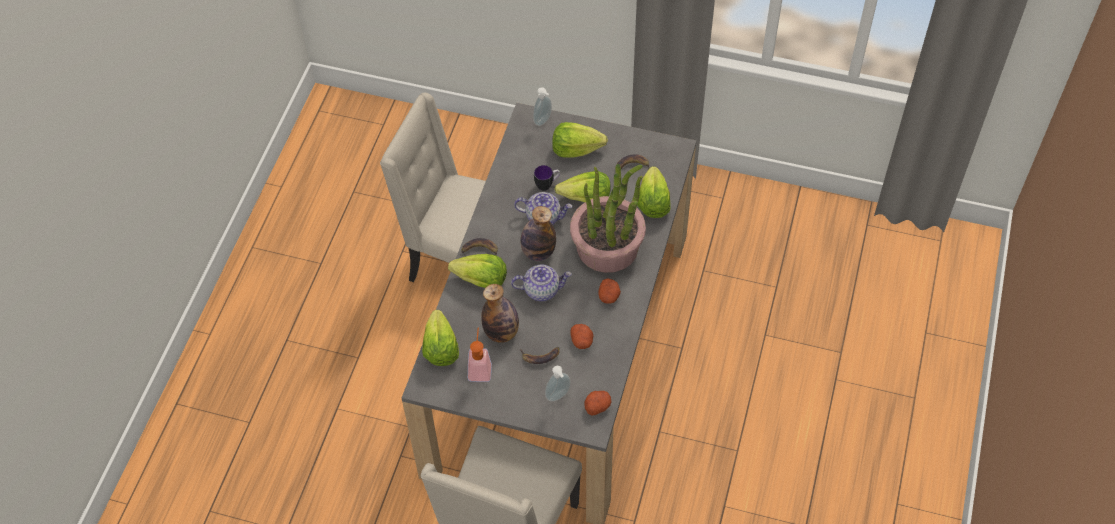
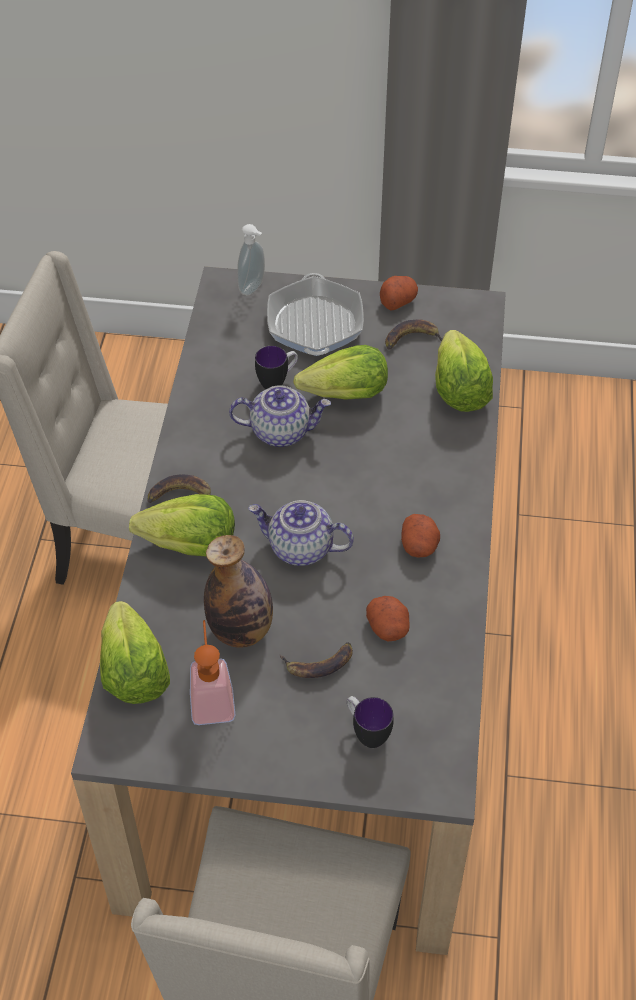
camera: 10 degrees left, 5 degrees down
(538, 252) = (282, 488): bottle -> none
(542, 289) = (300, 548): teapot -> teapot turned 150 degrees counterclockwise
(558, 396) = (366, 732): soap dispenser -> mug
(576, 149) = (315, 324): lettuce -> frying pan
(597, 406) = (441, 740): potato -> potato (397, 301)
(608, 247) = (400, 467): potted plant -> none

